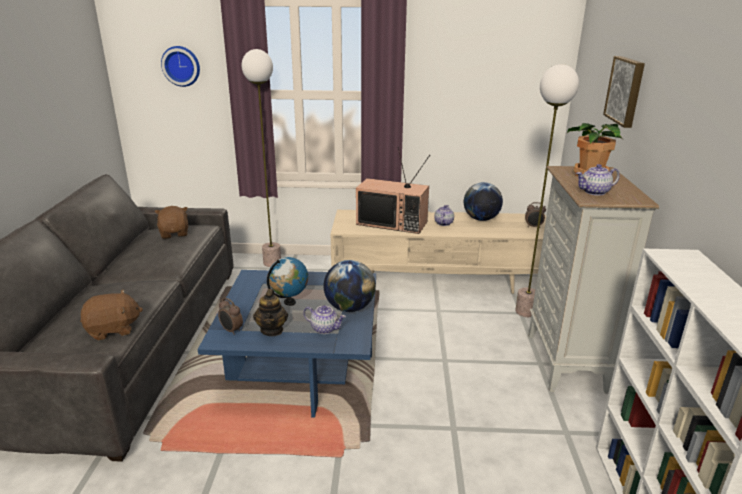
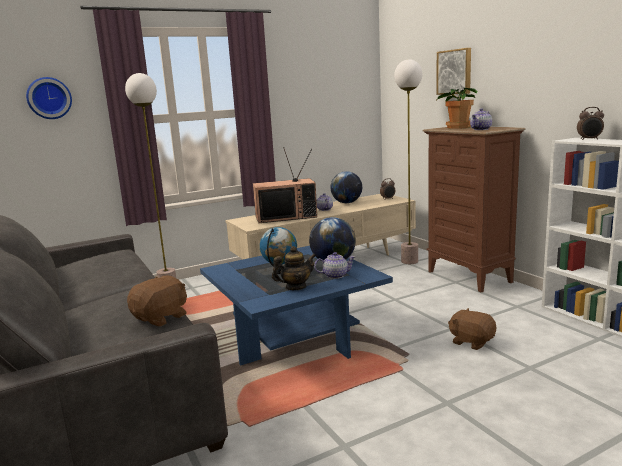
camera: 30 degrees left, 10 degrees down
(175, 233) = (98, 259): brown plush toy -> brown plush toy (471, 341)
(231, 331) = (261, 297): alarm clock -> alarm clock (589, 139)
(272, 330) = (295, 287): teapot -> teapot turned 75 degrees counterclockwise
(564, 363) = (469, 277): white dresser -> brown dresser

